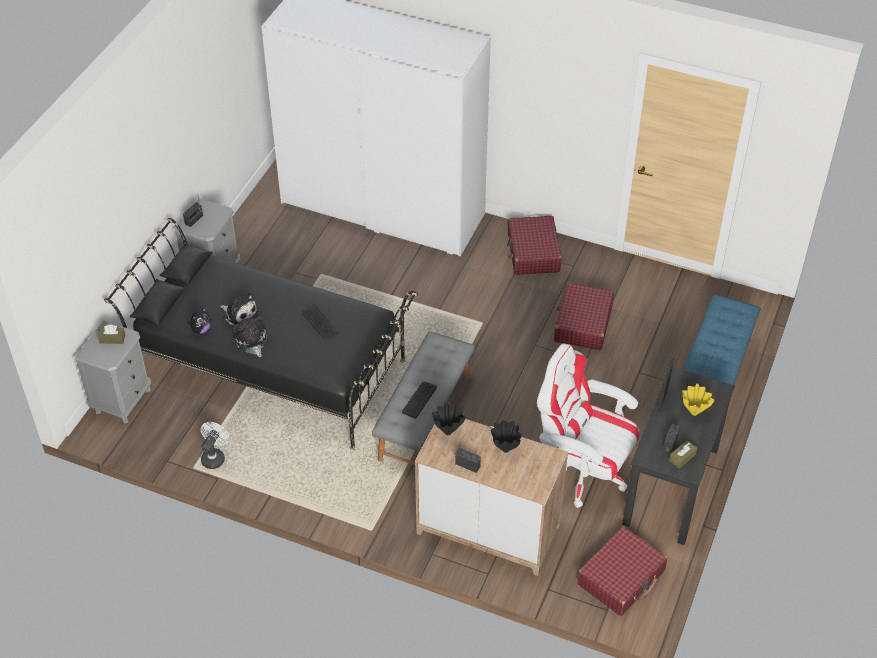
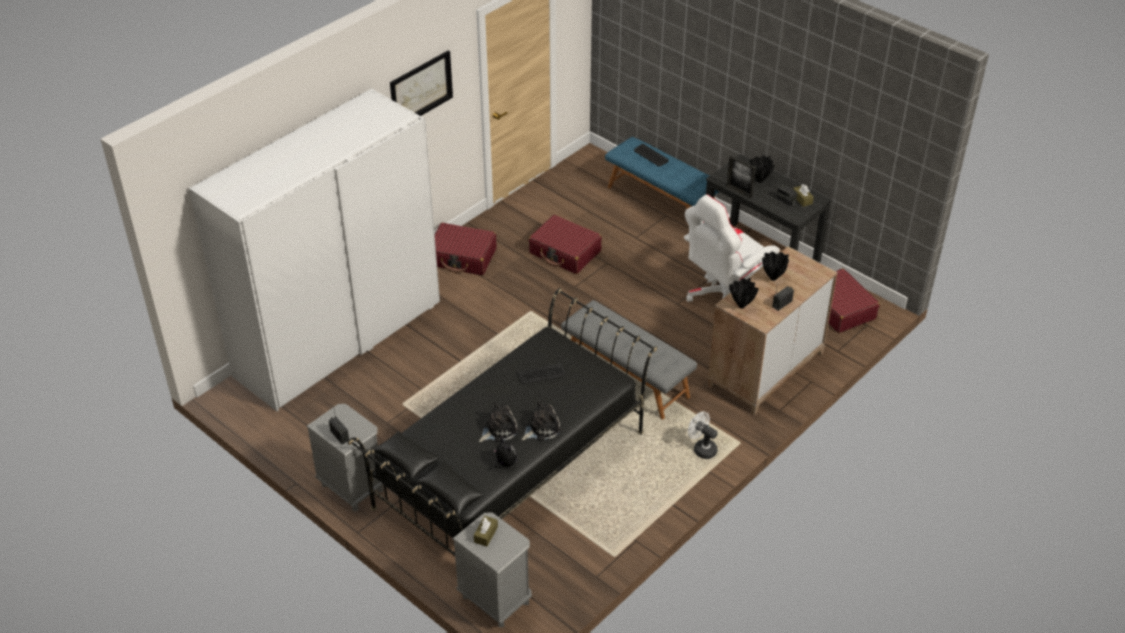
camera: 70 degrees left, 5 degrees down
(214, 457) = (607, 537): white fan -> white fan (702, 448)
(251, 341) = (541, 428): plush toy -> plush toy turned 150 degrees clockwise
(419, 400) = (646, 347): keyboard -> keyboard (650, 156)
(551, 78) = (421, 89): none -> picture
(693, 412) = (759, 181): yellow vase -> black vase

